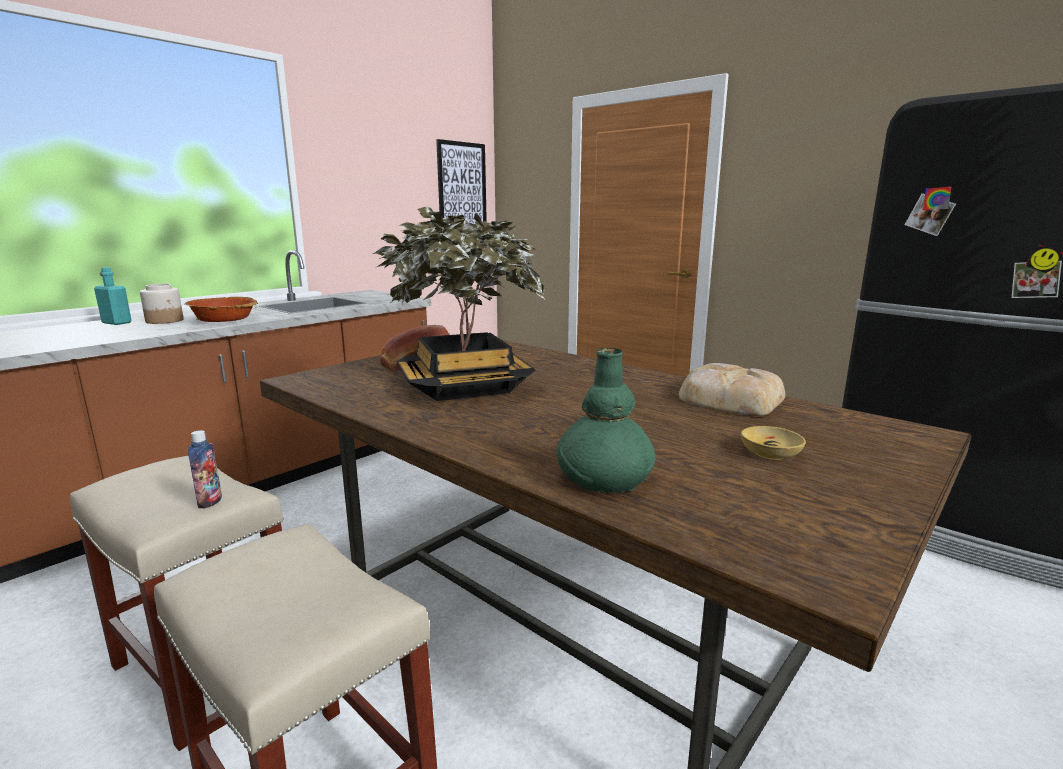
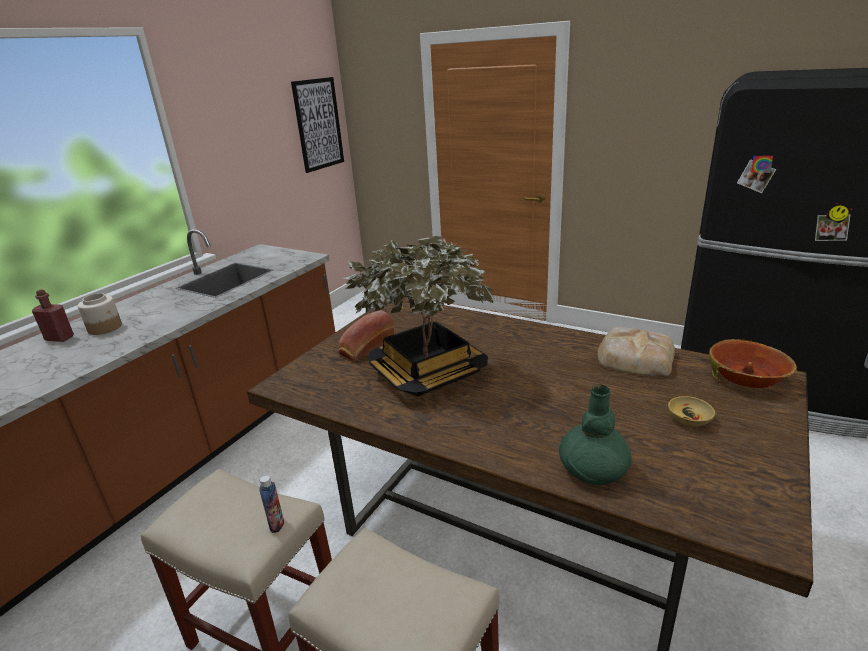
camera: 10 degrees left, 10 degrees up
(117, 323) = (59, 338): turquoise bottle -> red bottle
(224, 321) = (165, 321): bowl -> bowl (747, 377)

